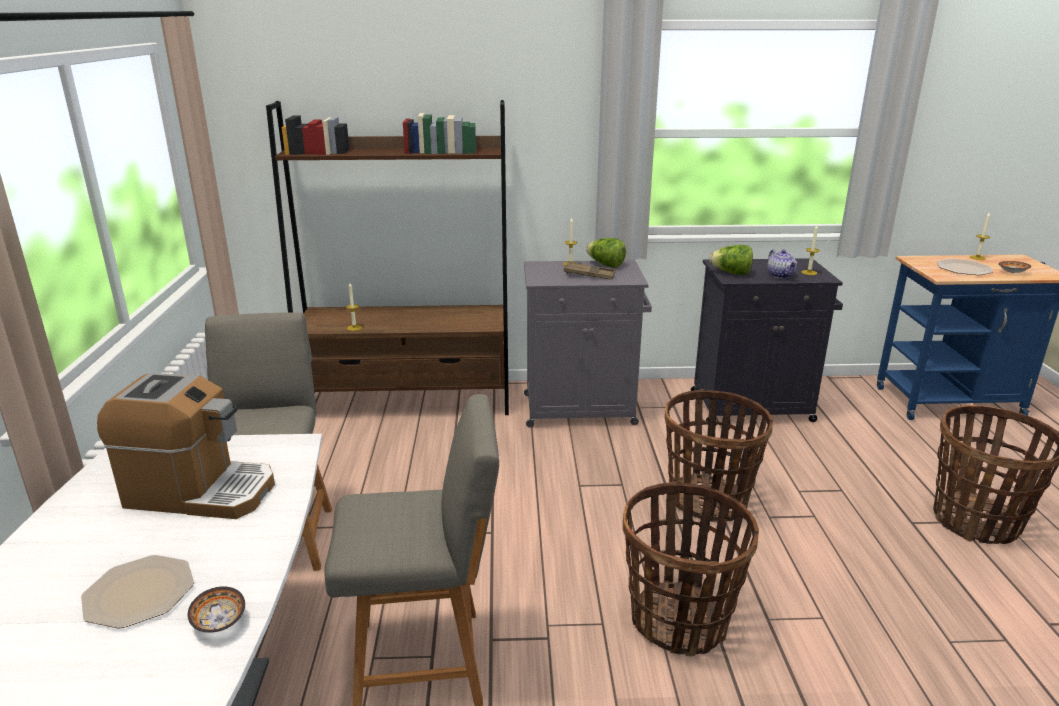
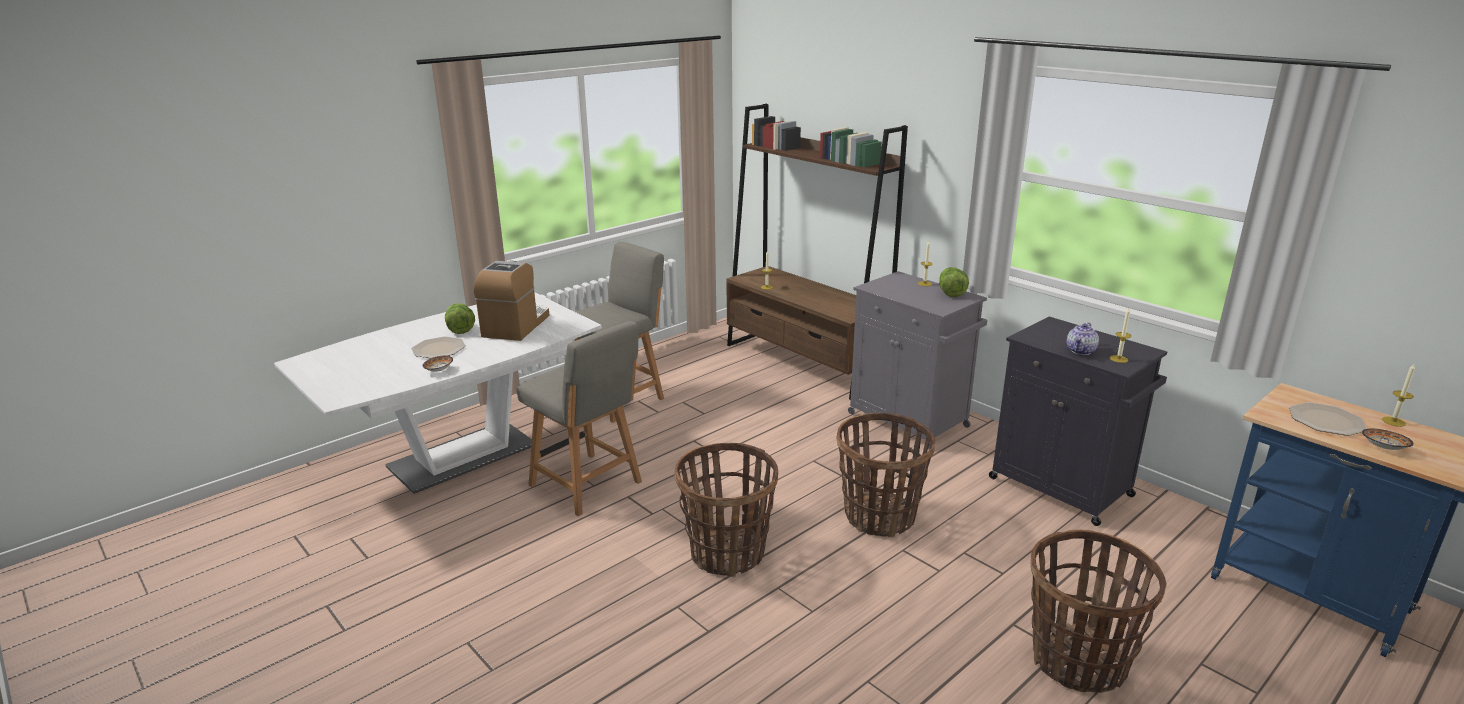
camera: 50 degrees right, 0 degrees up
(200, 492) = (516, 326): coffee machine -> coffee machine turned 135 degrees counterclockwise
(589, 275) = (917, 295): brown tray -> none
(731, 273) = (1039, 333): lettuce -> lettuce (460, 329)

